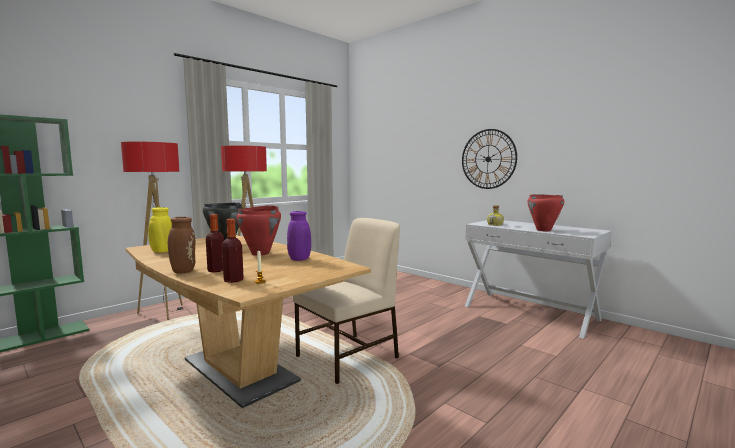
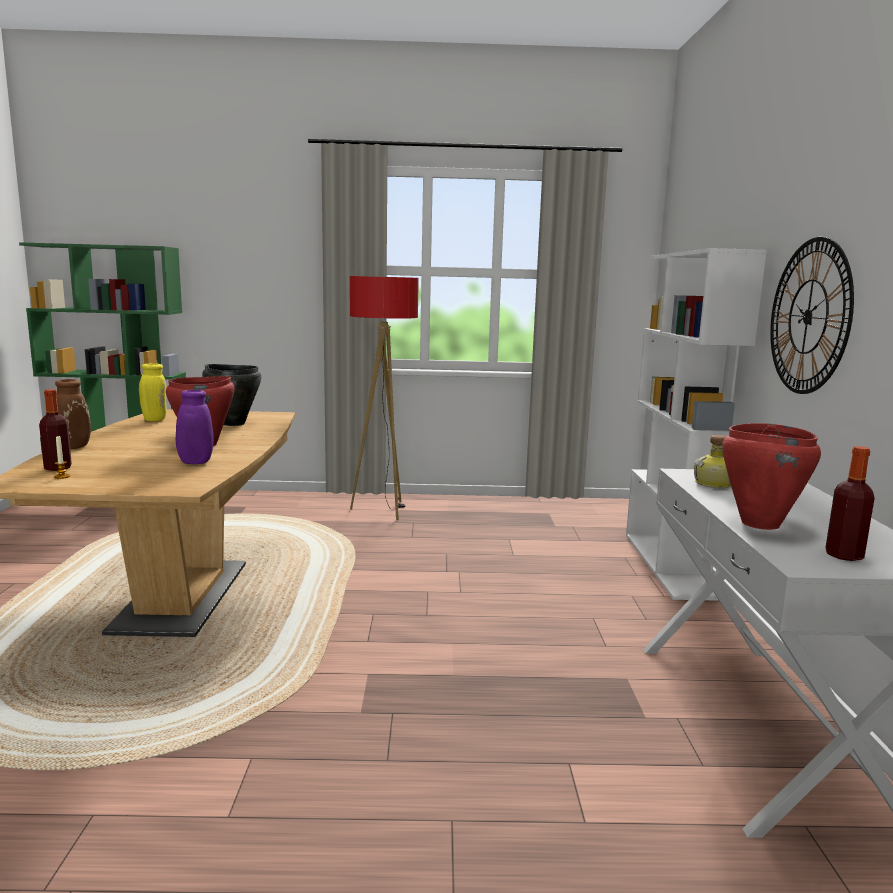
camera: 45 degrees right, 5 degrees up
(163, 312) = (262, 503): floor lamp -> none
(216, 270) = (95, 453): bottle -> bottle (844, 555)
(349, 356) = (298, 637): beige chair -> none
(412, 278) = (670, 565): none -> white bookcase

